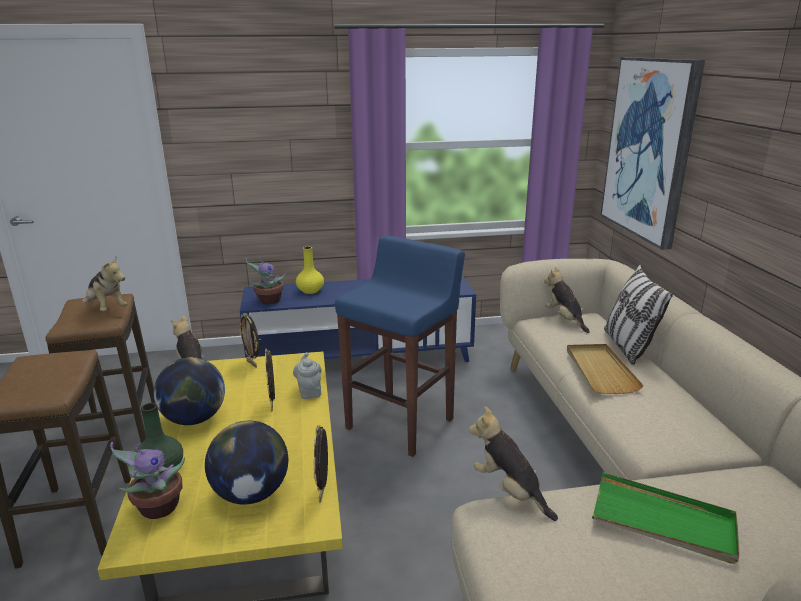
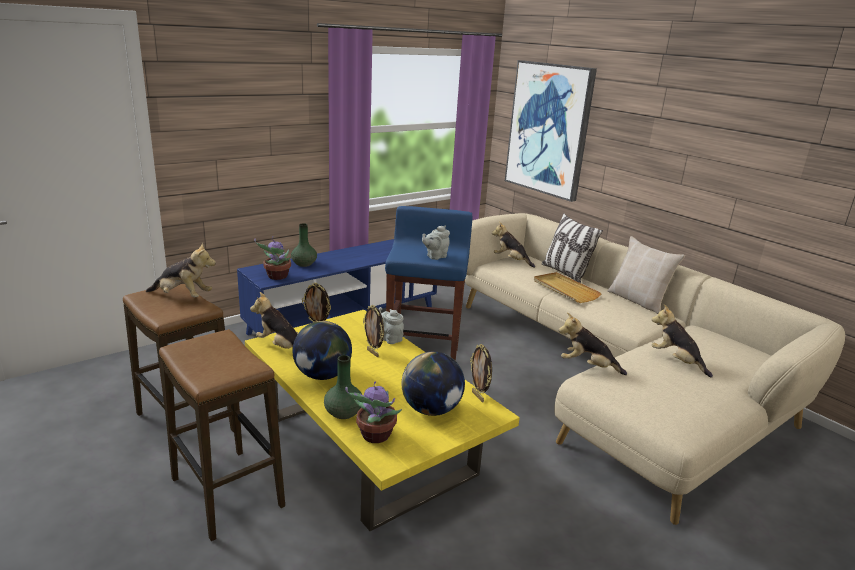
camera: 30 degrees left, 0 degrees up
(310, 291) = (304, 264): yellow vase -> green vase
(394, 301) = (435, 256): none -> grey teapot
(663, 521) = (676, 361): green tray -> plush toy
(706, 407) = (638, 300): none -> beige pillow

